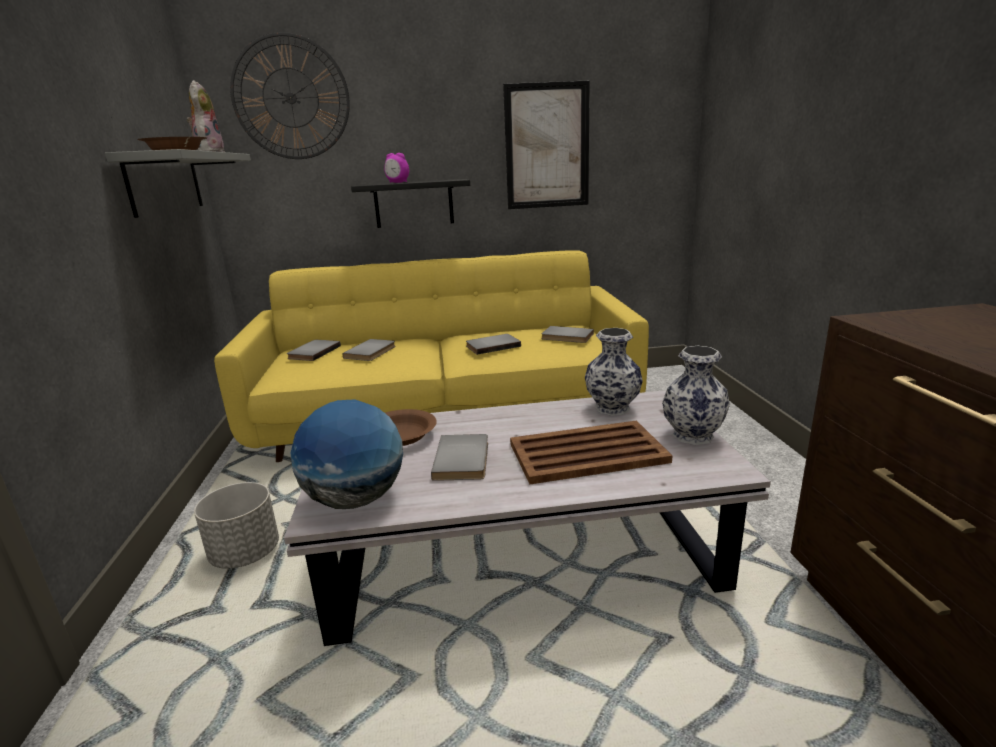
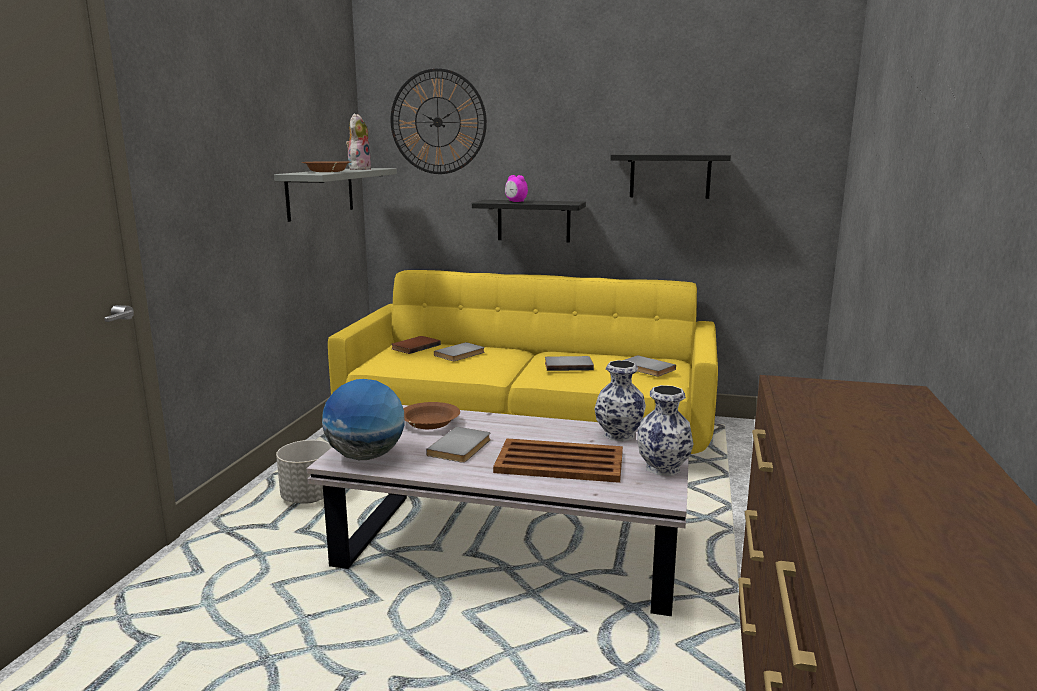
camera: 20 degrees right, 5 degrees down
(313, 352) = (414, 346): grey book -> brown book
(547, 146) = (670, 176): picture -> black shelf

